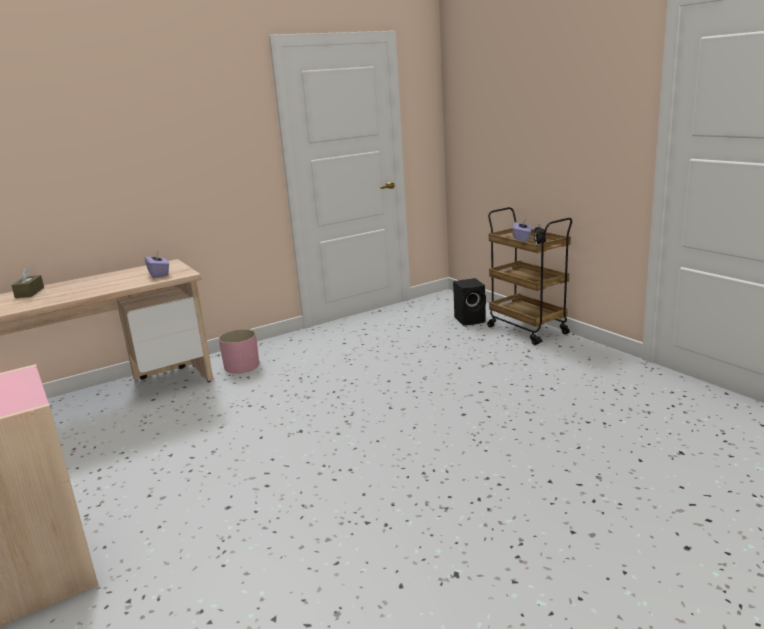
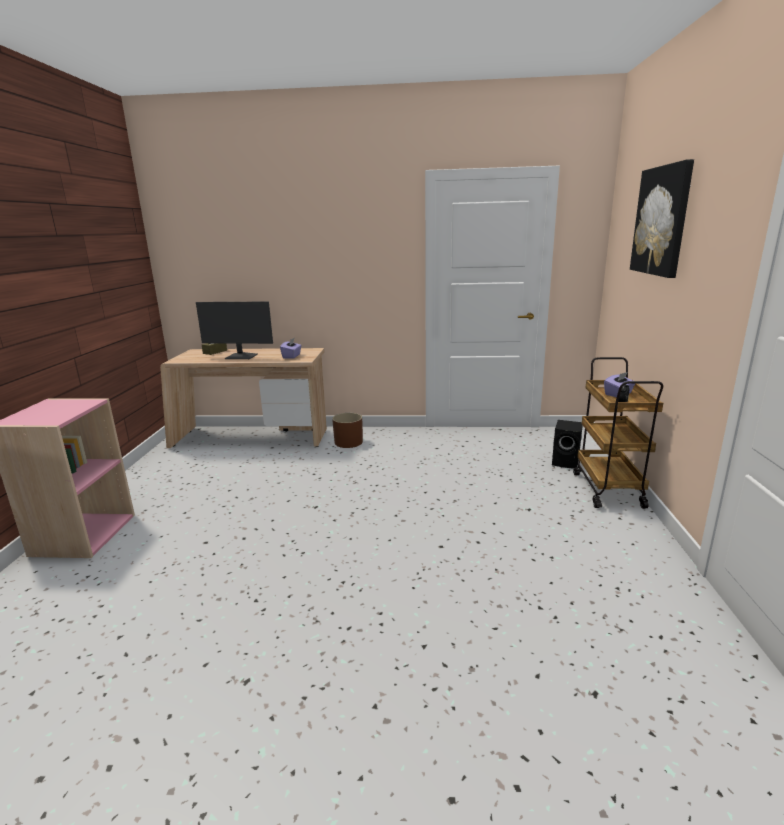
camera: 35 degrees right, 0 degrees up
(87, 289) = (241, 356): none -> monitor
(242, 366) = (349, 442): pink planter -> brown planter
(527, 81) = (661, 221): none -> picture

